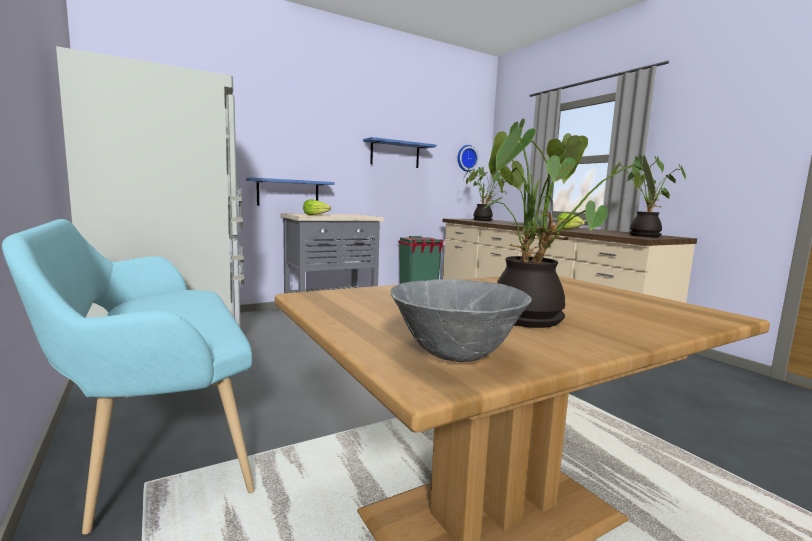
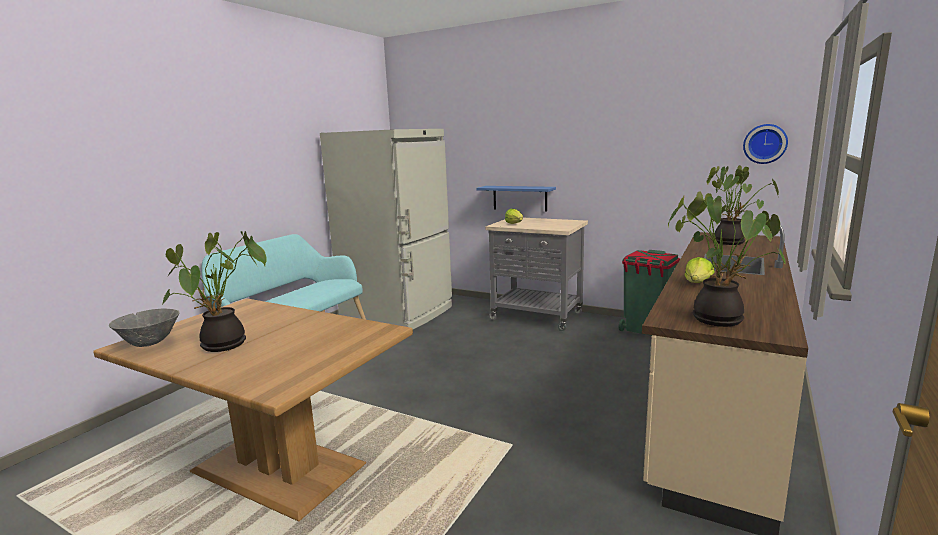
camera: 60 degrees right, 5 degrees up
(395, 154) = (639, 150): blue shelf -> none

